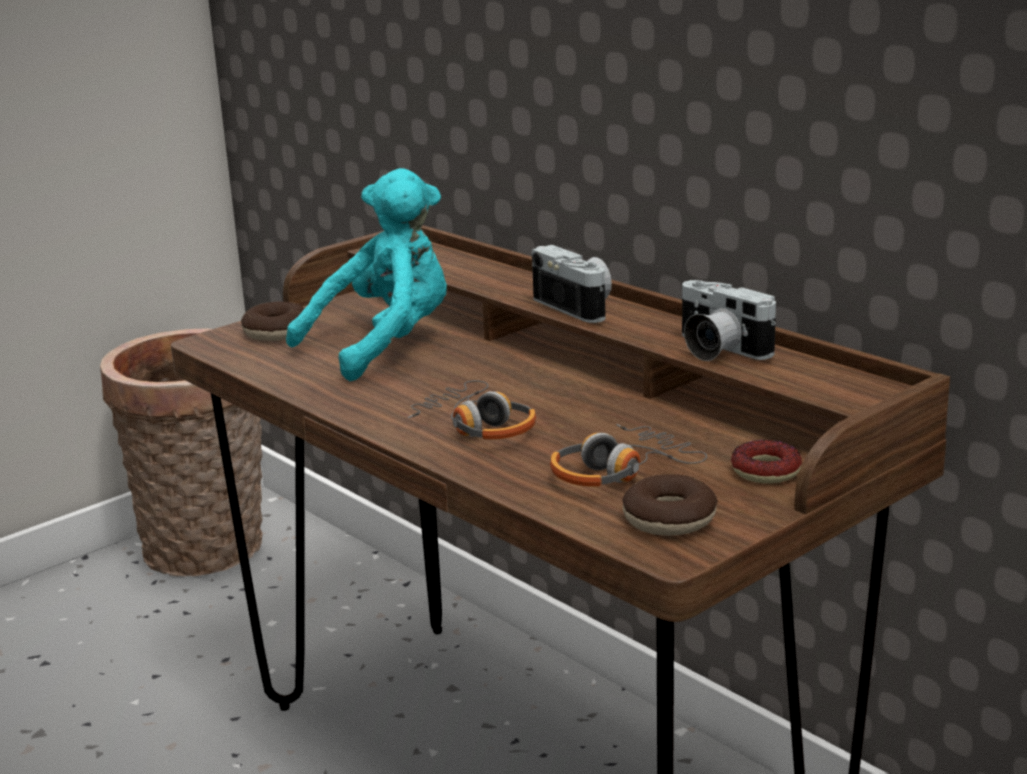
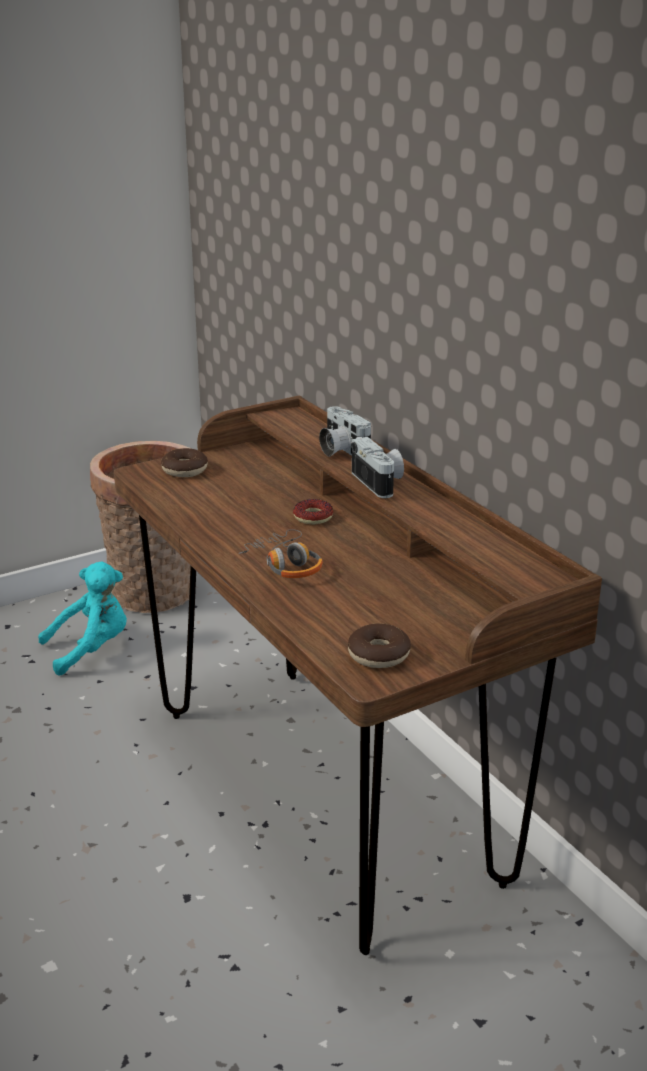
camera: 10 degrees right, 5 degrees up
(385, 346) = (251, 490): turquoise plush toy -> turquoise plush toy (91, 649)
(620, 473) = (363, 614): headphones -> none
(716, 349) = (456, 532): camera -> camera (340, 450)
(765, 471) = (460, 627): donut -> donut (313, 517)

